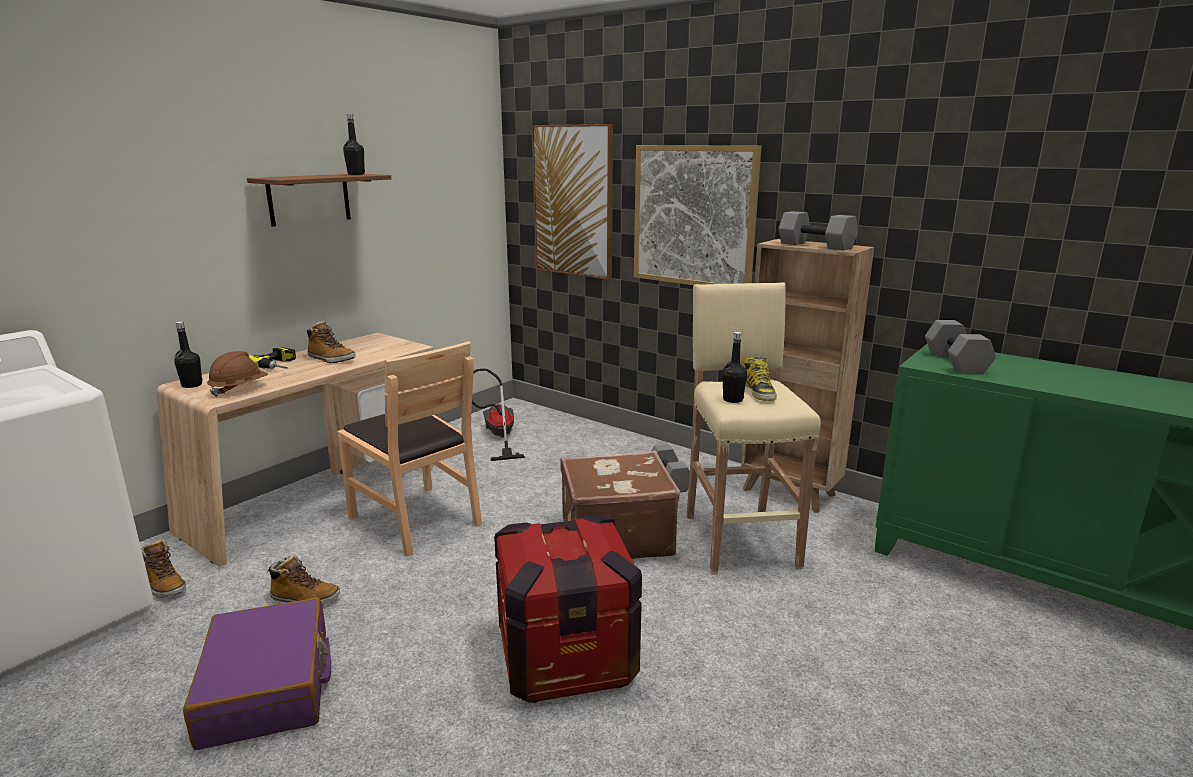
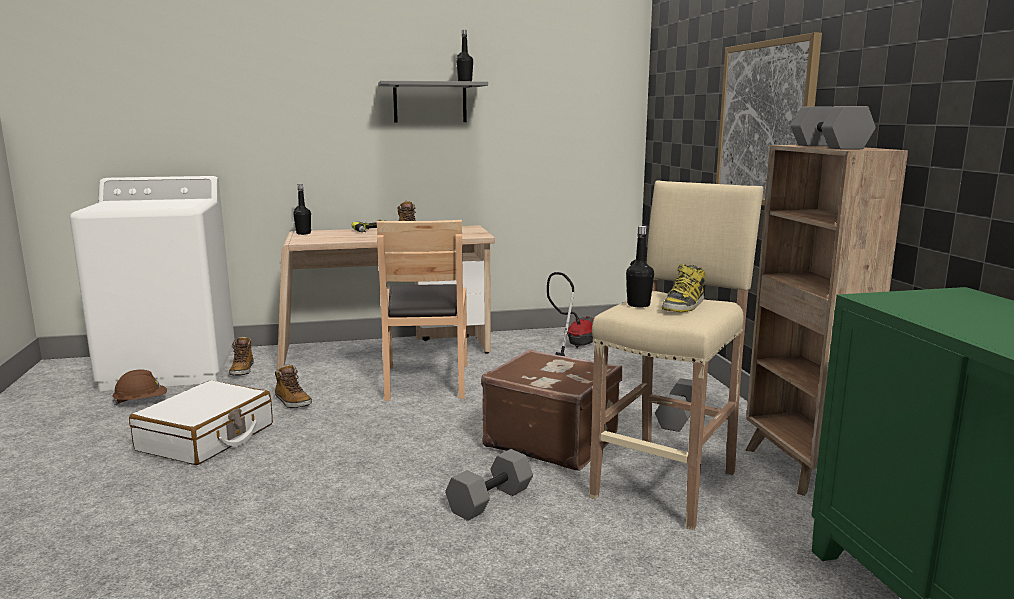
camera: 40 degrees right, 5 degrees down
(239, 389) = (320, 239): brown hard hat -> brown hard hat (141, 402)
(268, 687) = (207, 438): purple suitcase -> white suitcase
(309, 199) = (430, 102): brown shelf -> grey shelf
(566, 658) = (380, 499): crate -> none
(573, 201) = (685, 114): picture -> none
(954, 362) = (930, 304): grey dumbbell -> grey dumbbell (489, 499)

